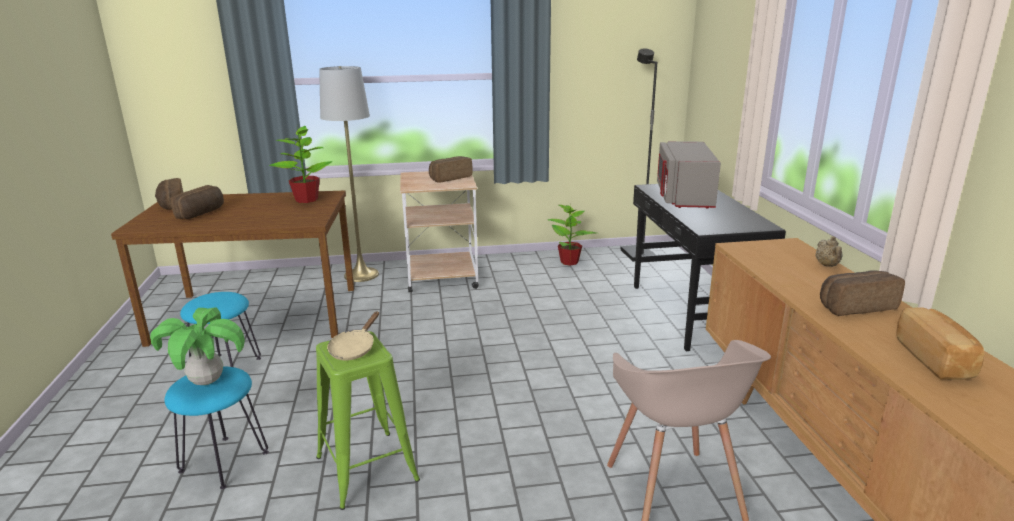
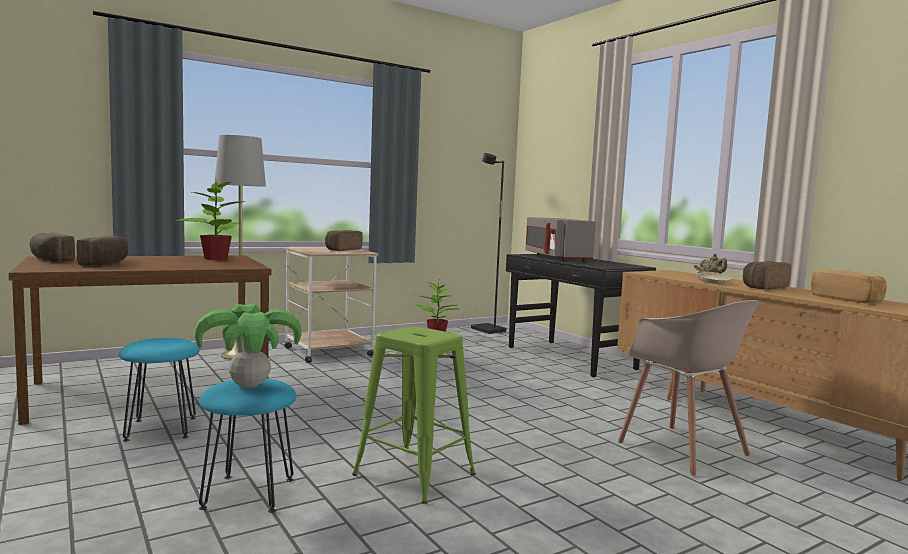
camera: 25 degrees left, 15 degrees down
(354, 348) = (419, 333): beige frying pan -> beige frying pan (710, 282)

